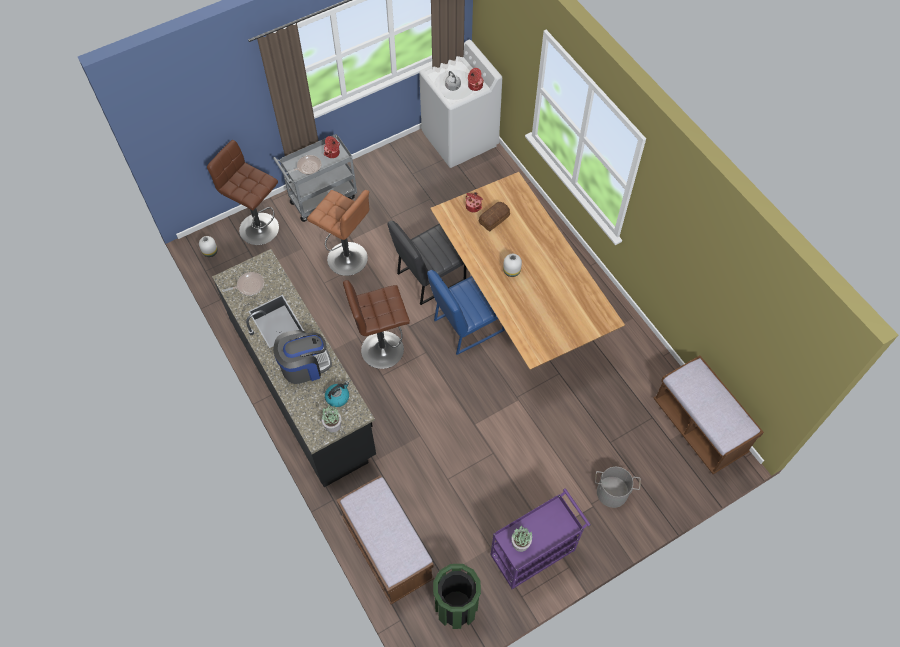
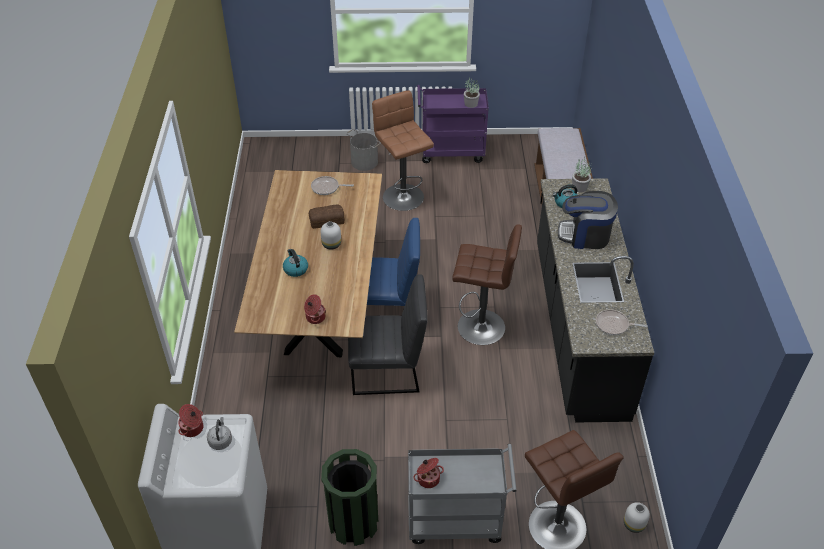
camera: 150 degrees left, 15 degrees down
(307, 167) = (472, 473): frying pan -> frying pan (327, 188)
(347, 259) = (465, 433): brown stool -> brown stool (403, 197)
(456, 607) = (526, 152): green trash can -> green trash can (353, 523)
(495, 219) = (305, 295): bread -> bread (326, 220)
(520, 236) = (295, 269): none -> kettle
(699, 427) = (262, 169): brown bench -> none

